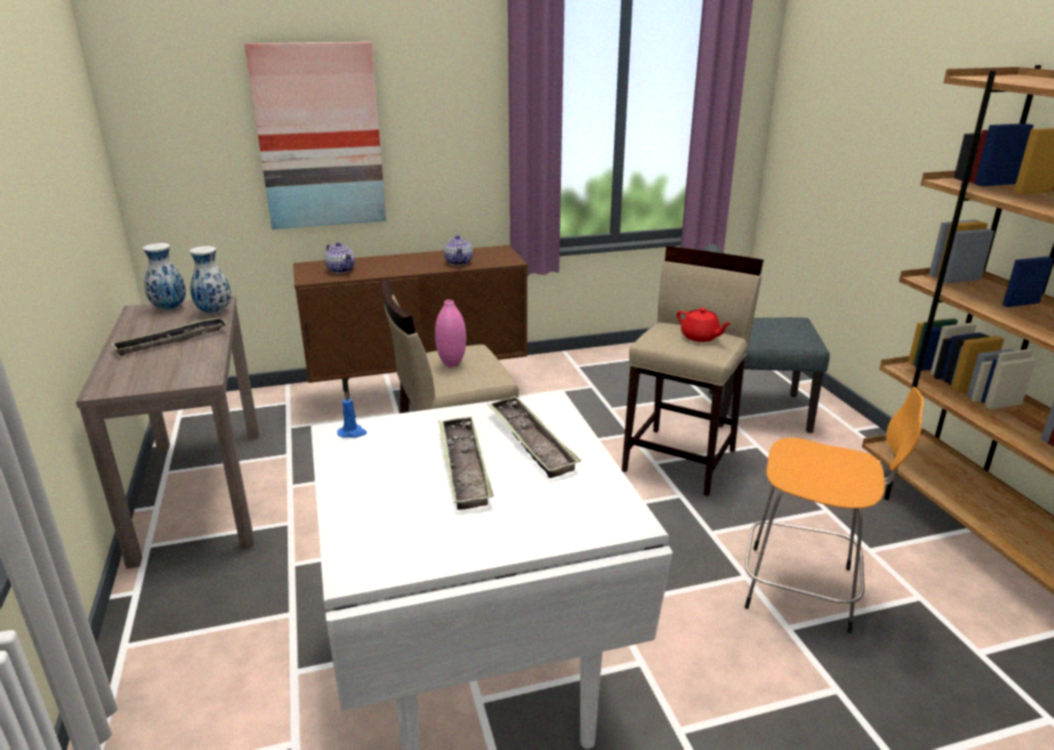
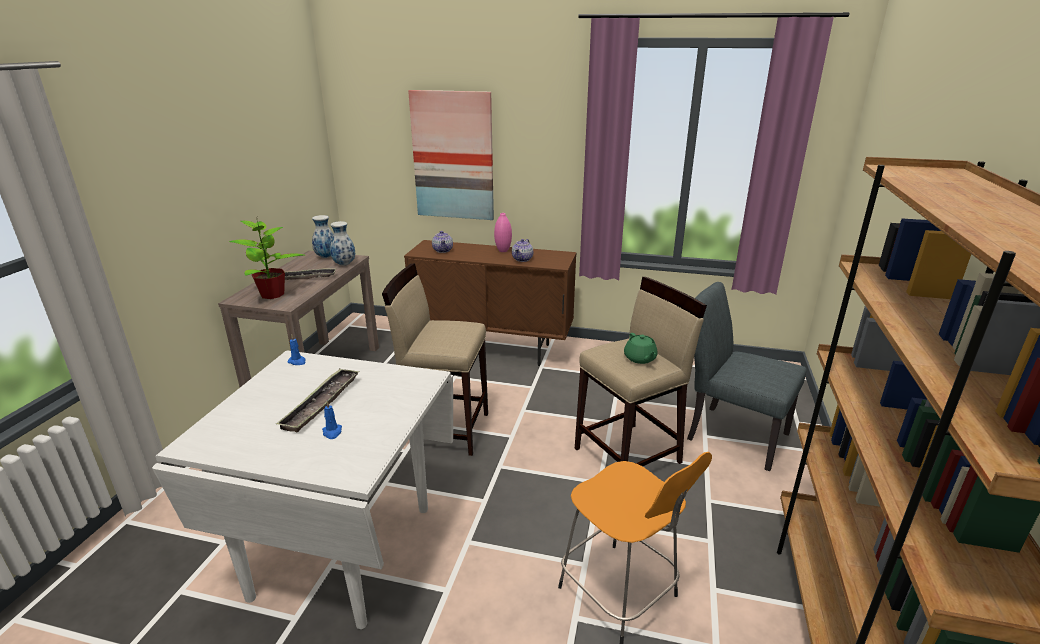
camera: 30 degrees right, 0 degrees up
(157, 370) = (272, 294): none -> potted plant
(452, 364) = (440, 332): pink vase -> pink vase (503, 251)
(529, 491) = (332, 432): none -> blue candle
(530, 441) = (380, 400): tray -> none
(700, 337) = (640, 358): red teapot -> green teapot

